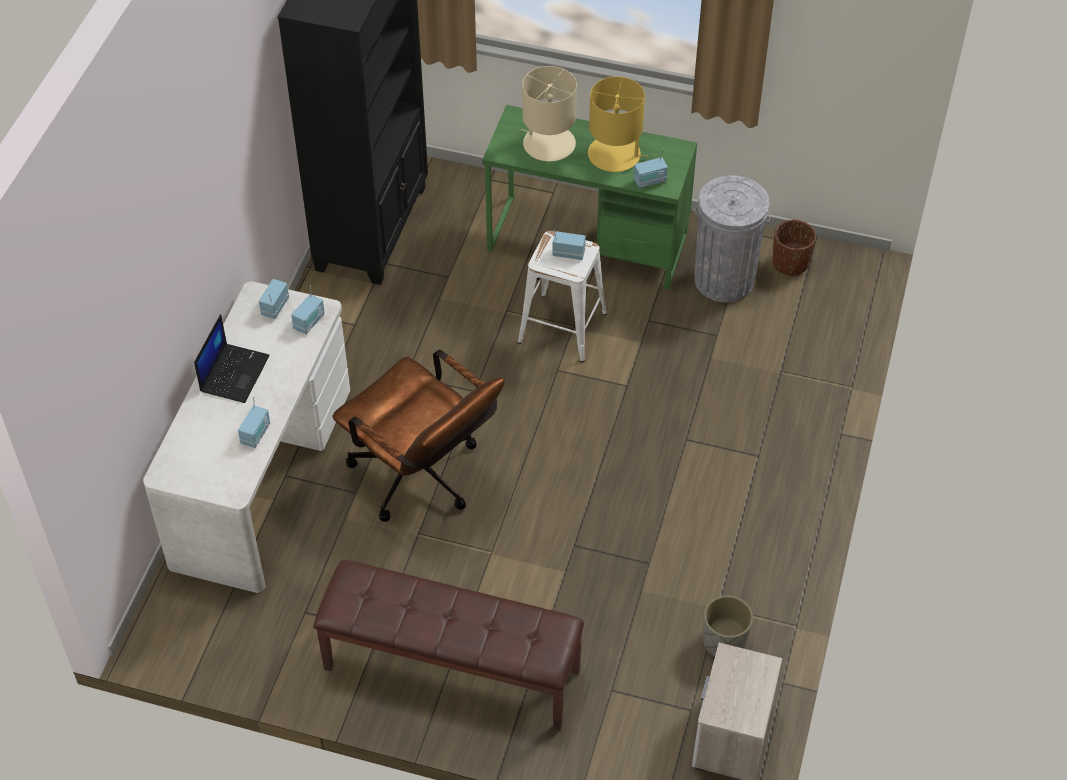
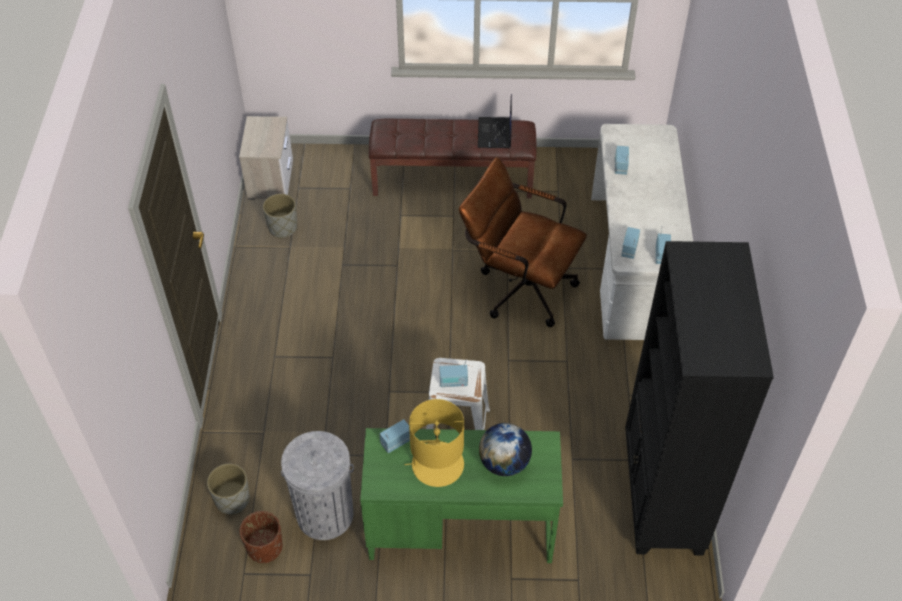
camera: 165 degrees right, 0 degrees up
(234, 373) = (661, 202): laptop -> laptop (495, 134)
(548, 144) = (504, 463): beige table lamp -> globe
(821, 312) = (232, 499): none -> grey planter

